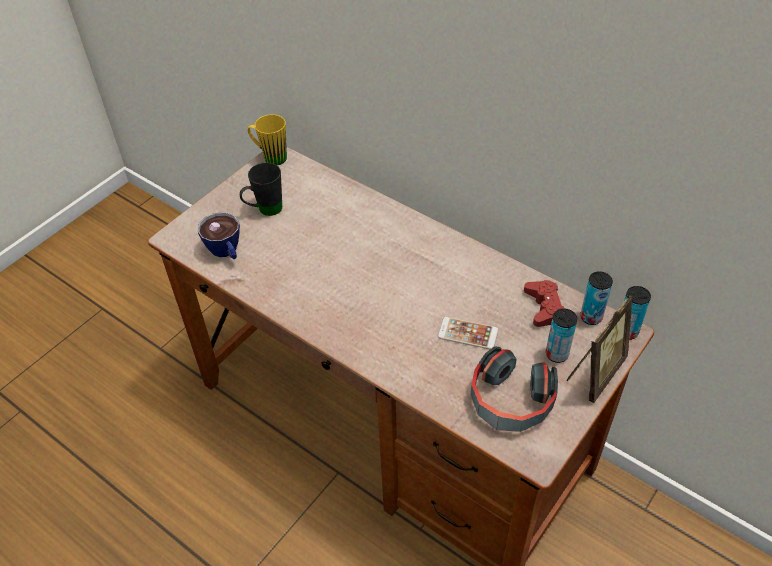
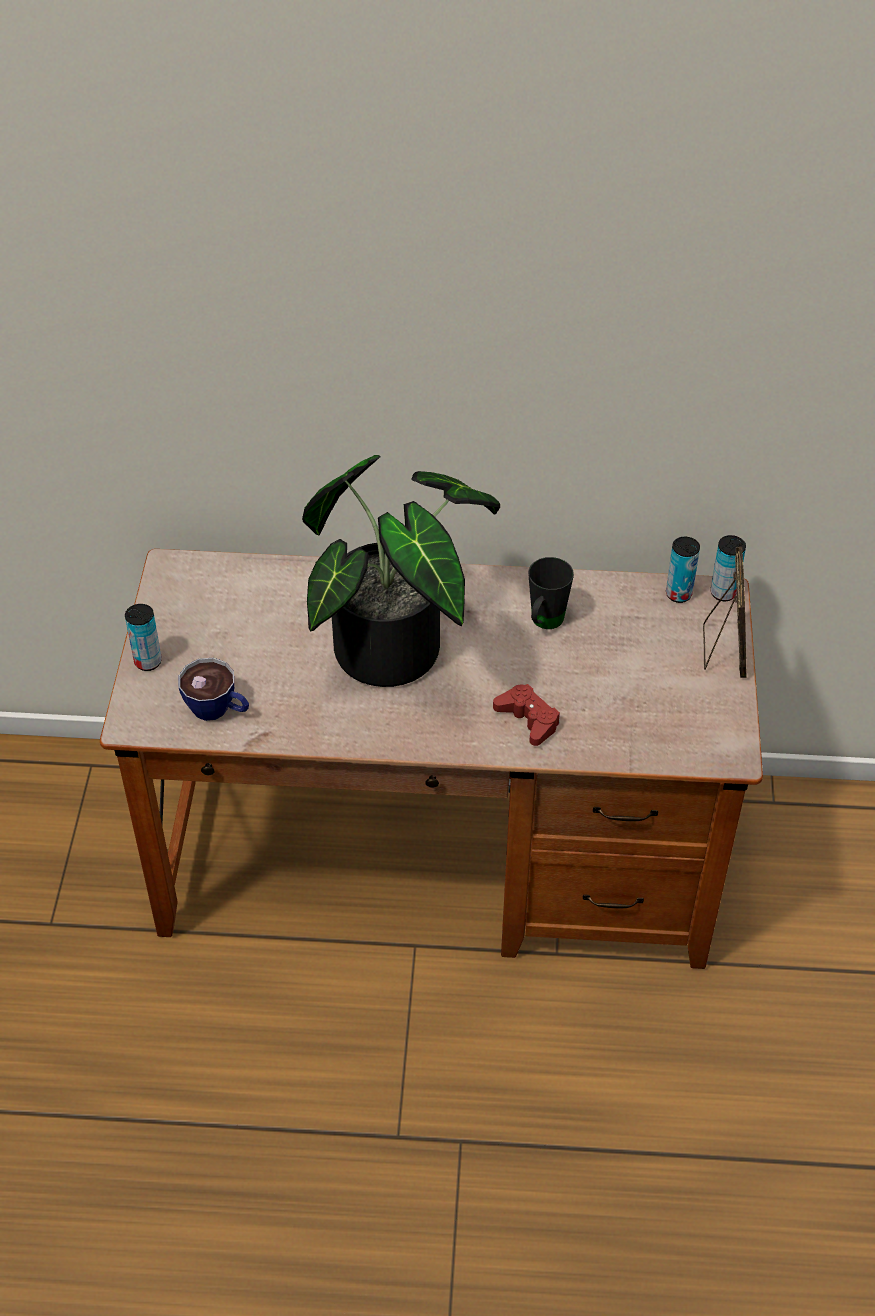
camera: 35 degrees left, 0 degrees up
(264, 210) = (218, 640): black mug -> black mug (544, 623)
(270, 157) = (162, 571): yellow mug -> none
(367, 265) = (401, 648): none -> potted plant
(468, 333) = (571, 670): phone -> none
(510, 401) = (666, 716): headphones -> none
(544, 307) = (625, 605): red game controller -> red game controller (528, 719)
(556, 354) = (674, 648): can -> can (148, 661)

